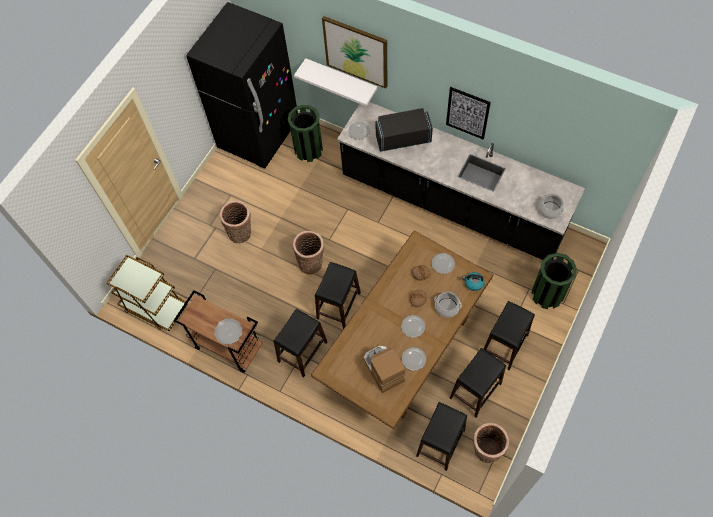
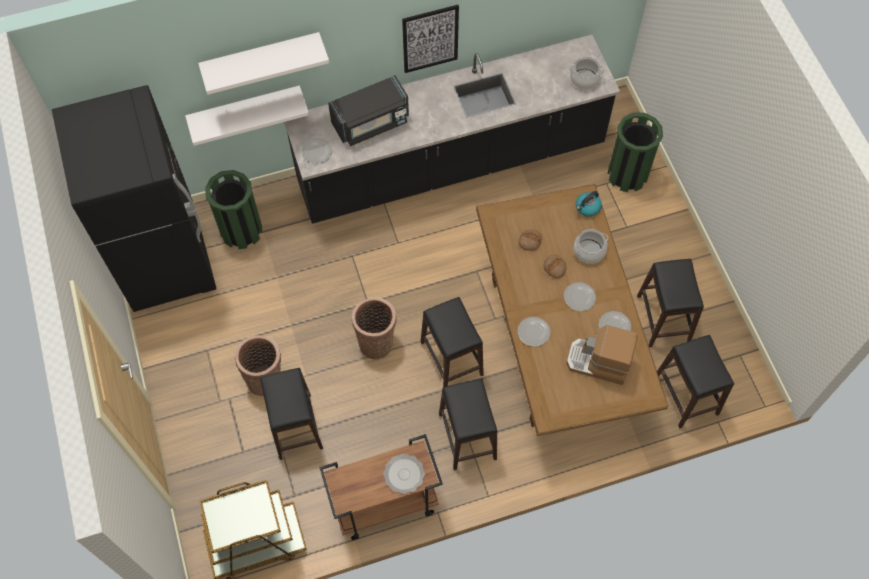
camera: 50 degrees left, 0 degrees up
(356, 52) = (261, 57): picture -> white shelf
(403, 138) = (371, 123): black microwave -> black microwave turned 150 degrees counterclockwise
(442, 263) = (539, 214): plate -> plate (533, 332)
(486, 451) = (731, 363): basket -> none
(505, 345) = (642, 253): black stool -> black stool (295, 426)

